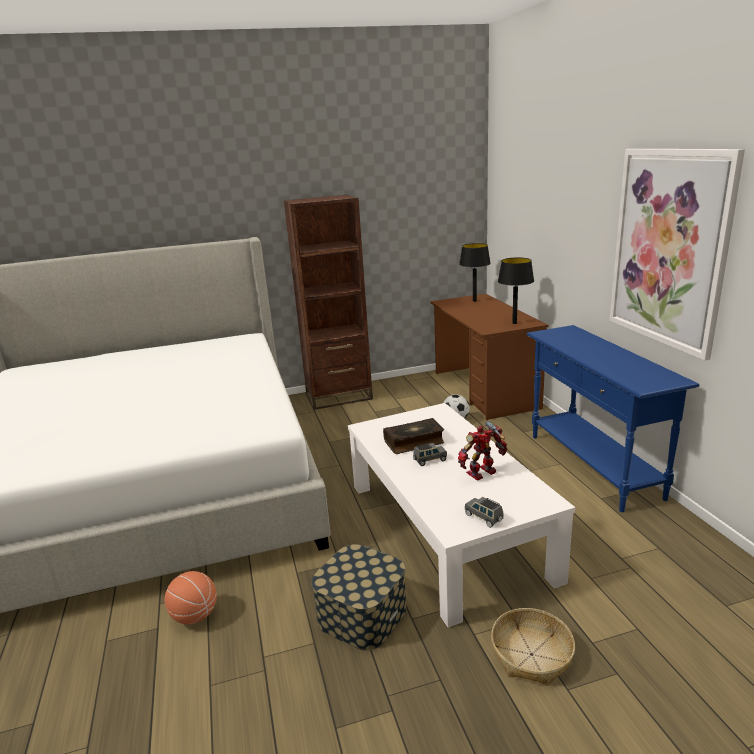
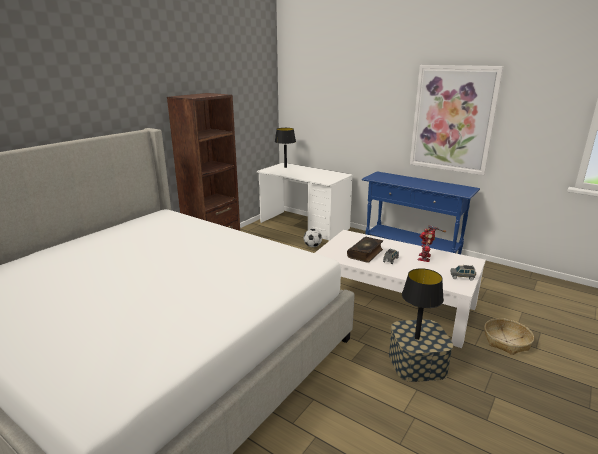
camera: 40 degrees left, 0 degrees up
(195, 616) = (329, 415): basketball -> none
(484, 390) = (304, 226): brown desk -> white desk
(514, 323) = (334, 176): black table lamp -> black table lamp (417, 338)

